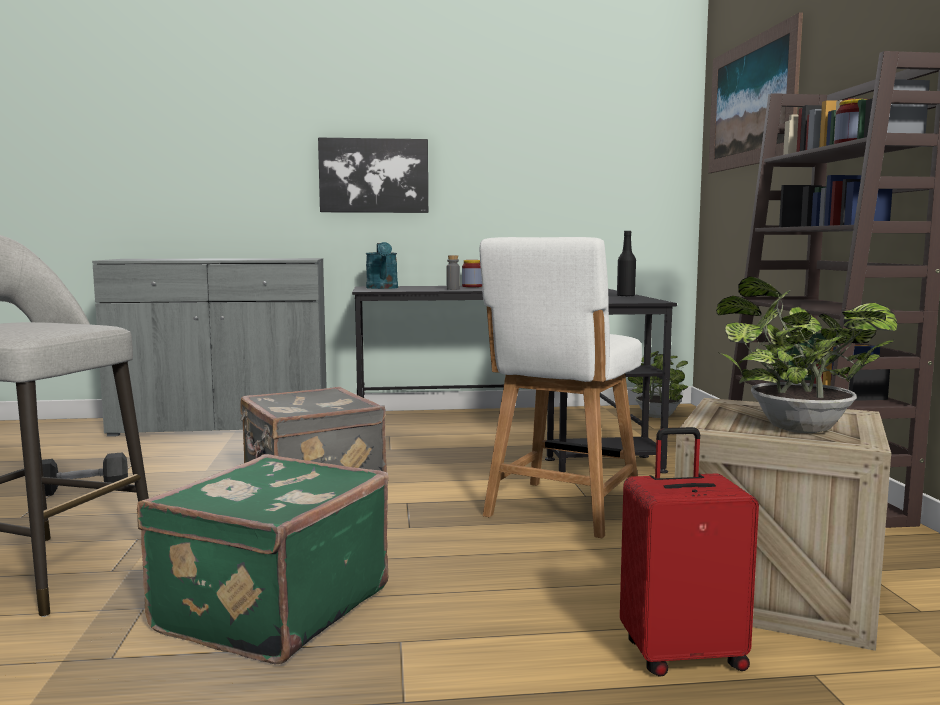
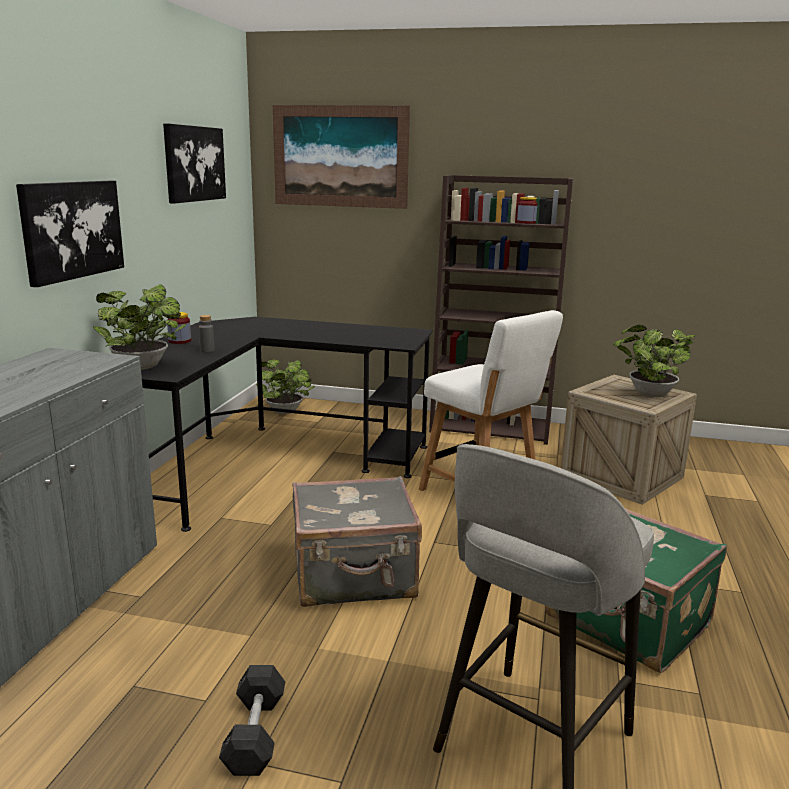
camera: 70 degrees left, 10 degrees up
(383, 288) = (144, 367): turquoise watering can -> potted plant
(569, 128) = (194, 163): none -> picture
(625, 296) = (365, 328): black bottle -> none
(682, 654) = (688, 514): red suitcase -> none

